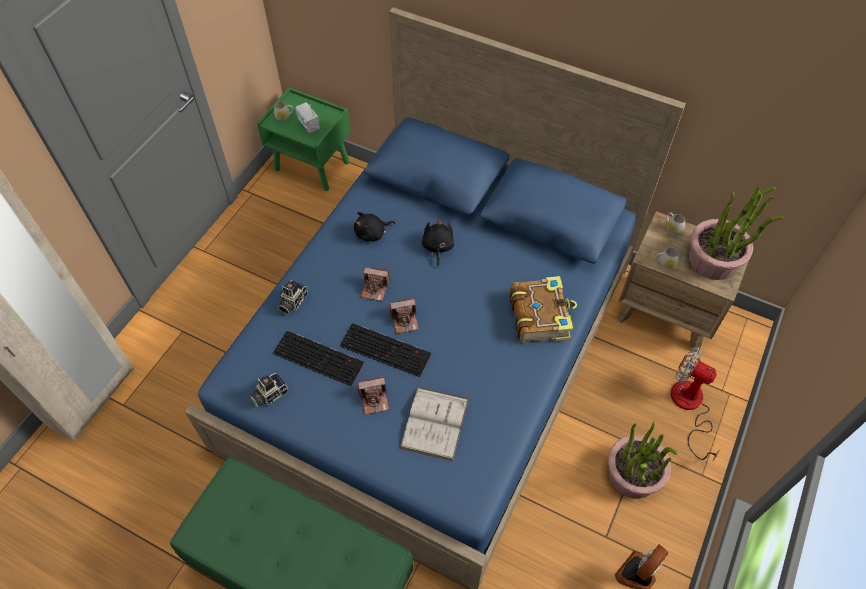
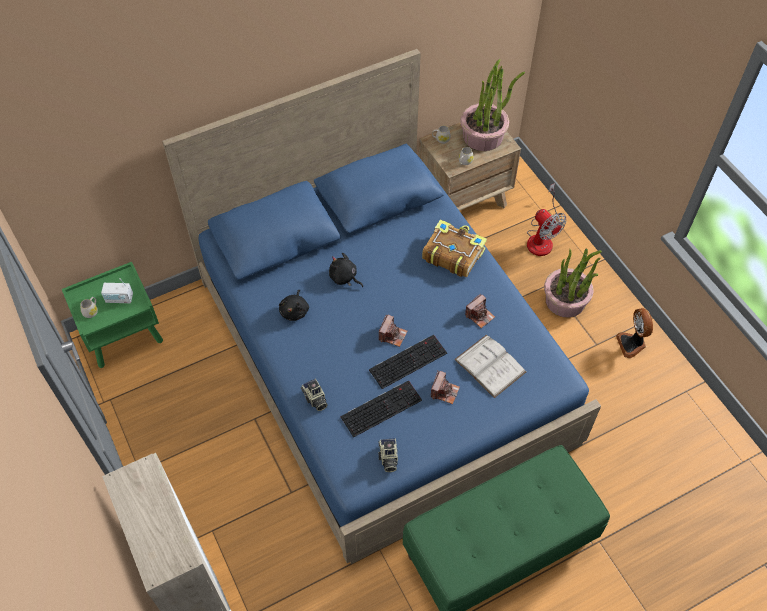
camera: 55 degrees left, 0 degrees up
(375, 289) = (348, 338): camera -> camera (479, 315)
(689, 407) = (541, 238): fan -> fan turned 105 degrees counterclockwise

